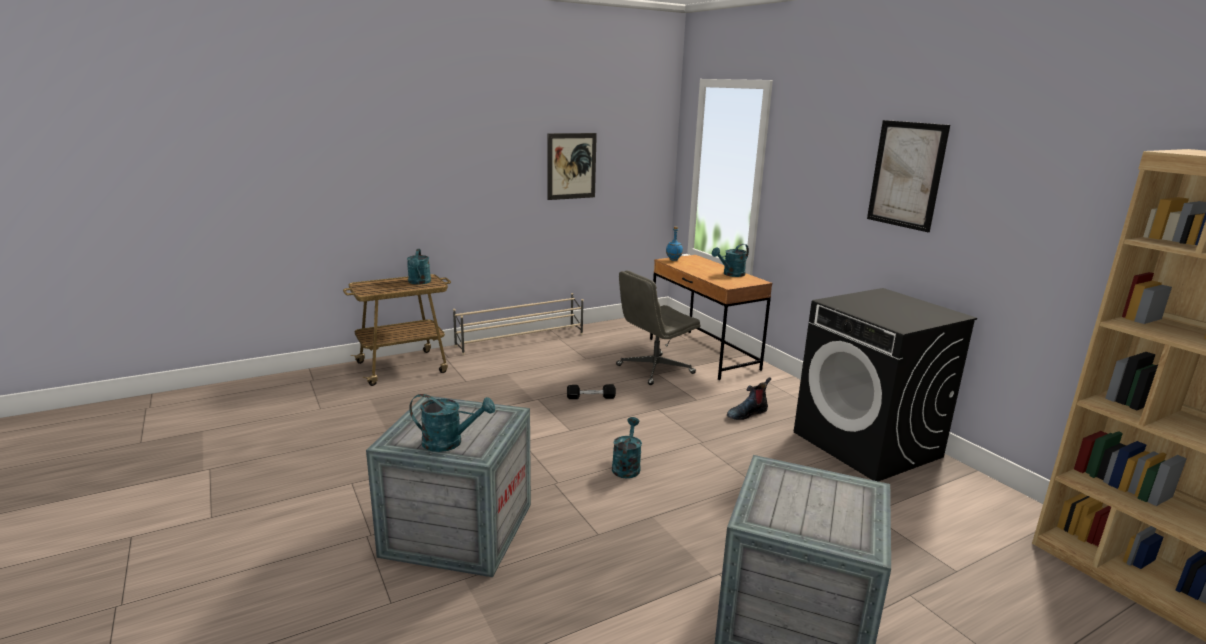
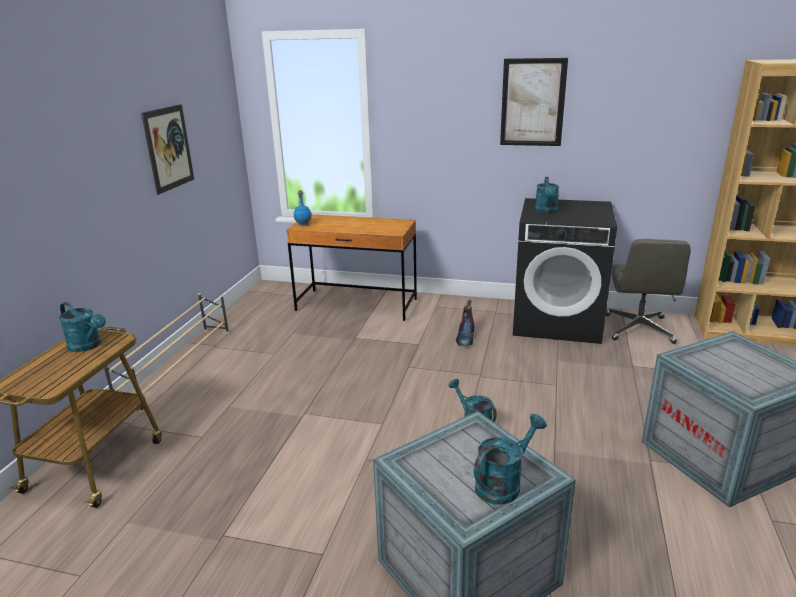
camera: 45 degrees left, 5 degrees up
(591, 397) = (344, 385): black dumbbell -> none
(654, 370) = (347, 335): grey office chair -> grey office chair (639, 329)
(731, 274) = (374, 222): turquoise watering can -> turquoise watering can (546, 211)

